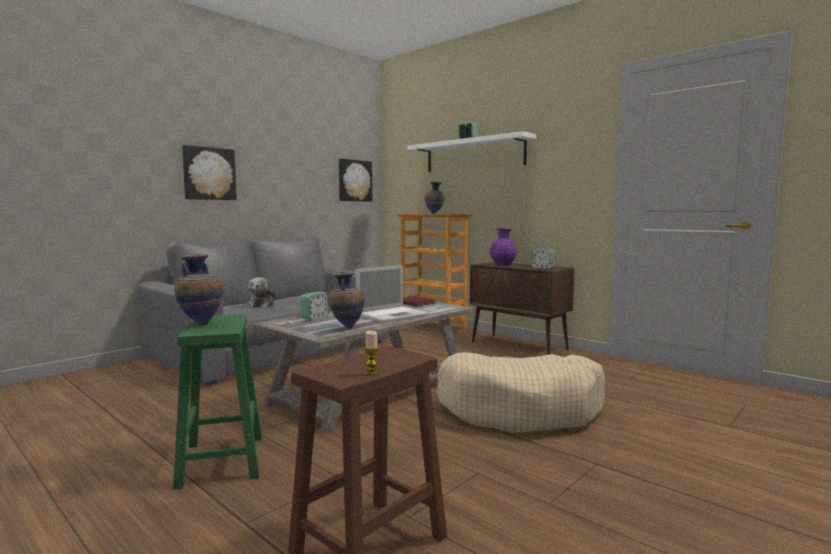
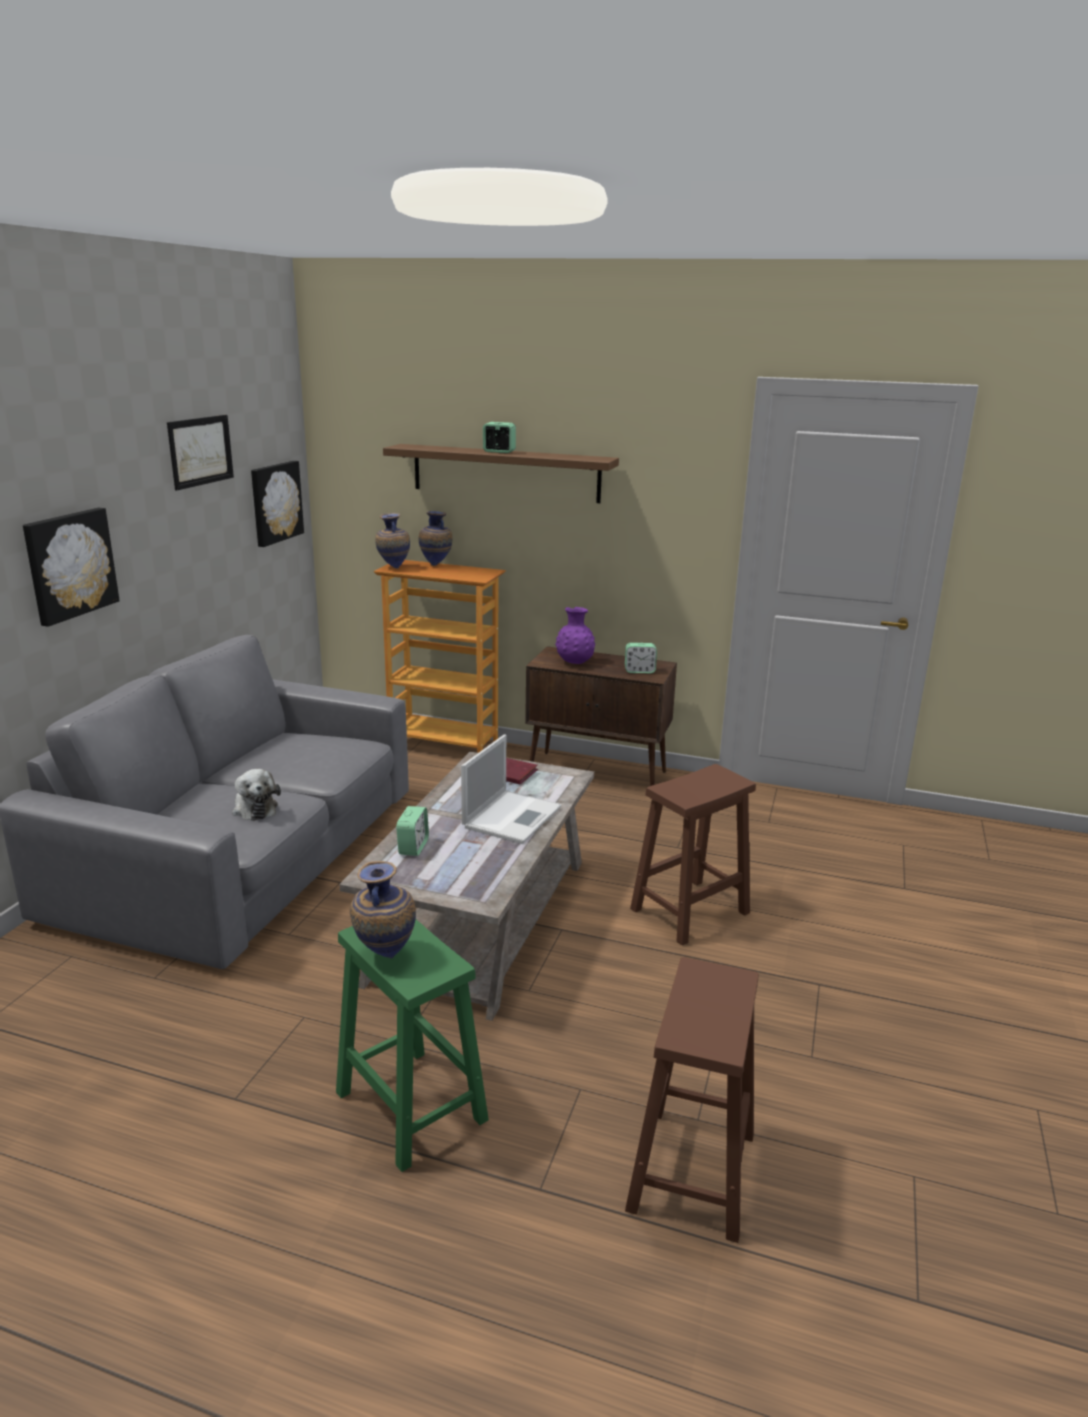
camera: 25 degrees left, 15 degrees up
(304, 140) = (200, 451): none -> picture
(346, 328) = (489, 869): vase -> vase (393, 568)
(371, 372) = (733, 1024): candle -> none
(473, 155) = (505, 473): white shelf -> brown shelf
(520, 409) = (688, 912): beige dog bed -> brown stool

